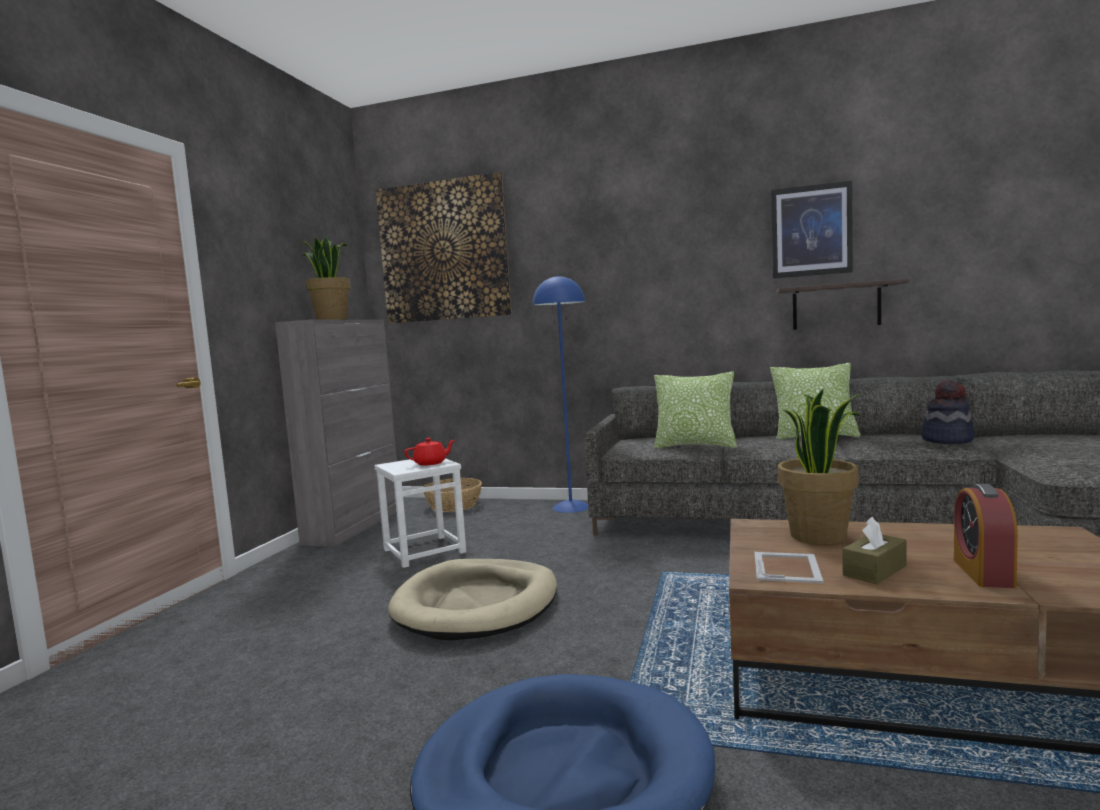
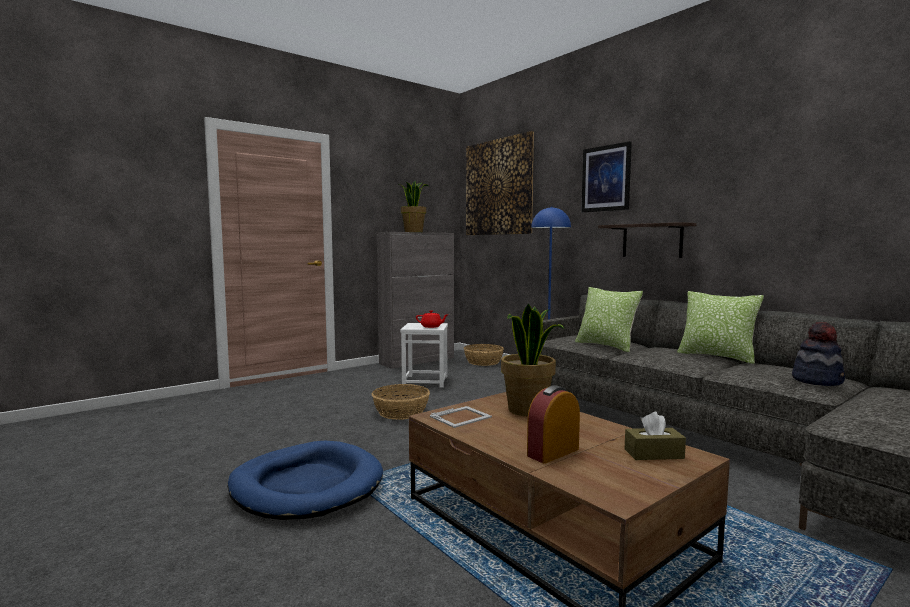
camera: 35 degrees right, 0 degrees up
(477, 604) = (401, 412): beige dog bed -> basket
(811, 231) = (753, 171): picture -> picture (606, 178)
(836, 306) = (770, 241): shelf -> shelf (652, 240)
(874, 570) = (498, 432): brown tissue box -> brown tissue box (653, 454)

